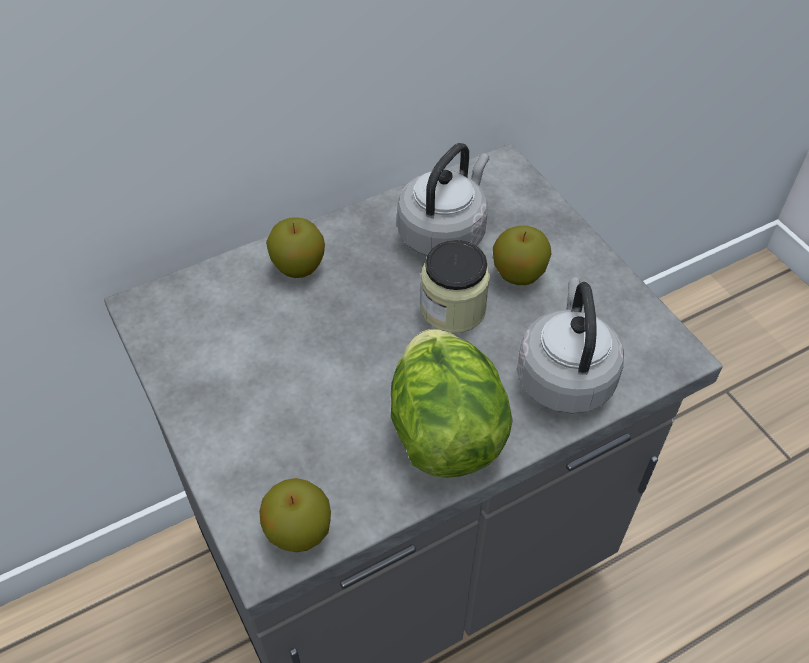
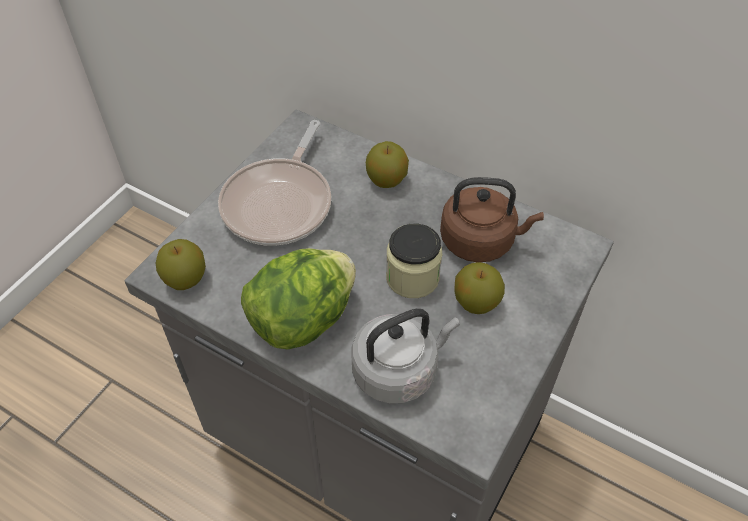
camera: 60 degrees right, 0 degrees up
(252, 380) = (280, 203): none -> frying pan
(444, 232) = (481, 241): grey kettle -> brown kettle

